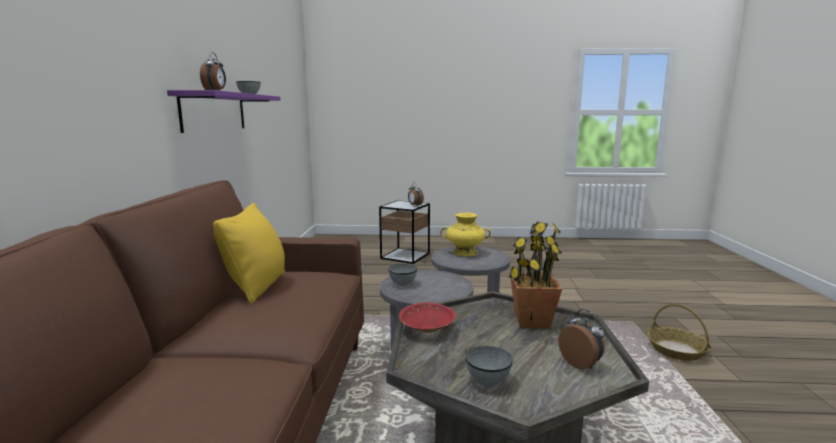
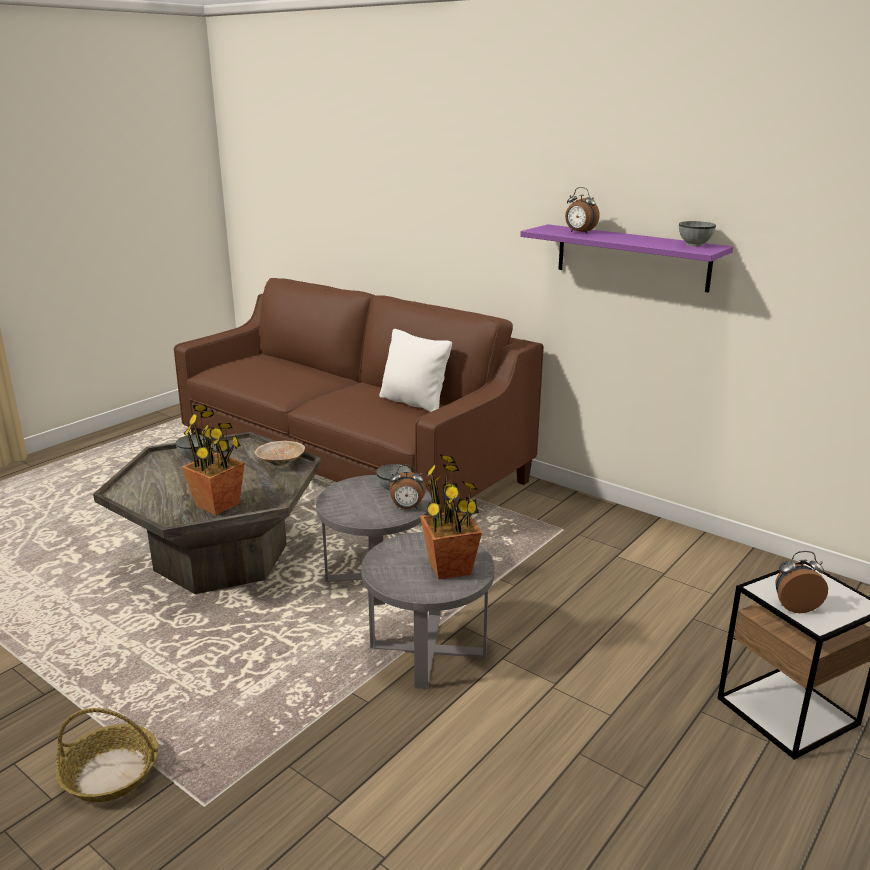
camera: 125 degrees right, 10 degrees up
(257, 286) = (414, 402): yellow pillow -> white pillow
(426, 330) = (281, 462): red bowl -> beige bowl
(464, 252) = (450, 568): yellow vase -> potted plant
(581, 364) = (147, 491): alarm clock -> alarm clock (407, 508)

